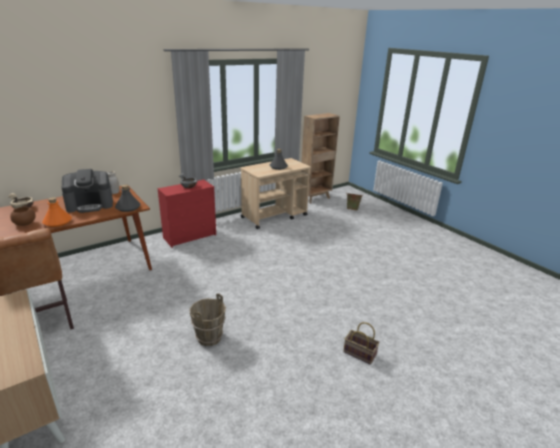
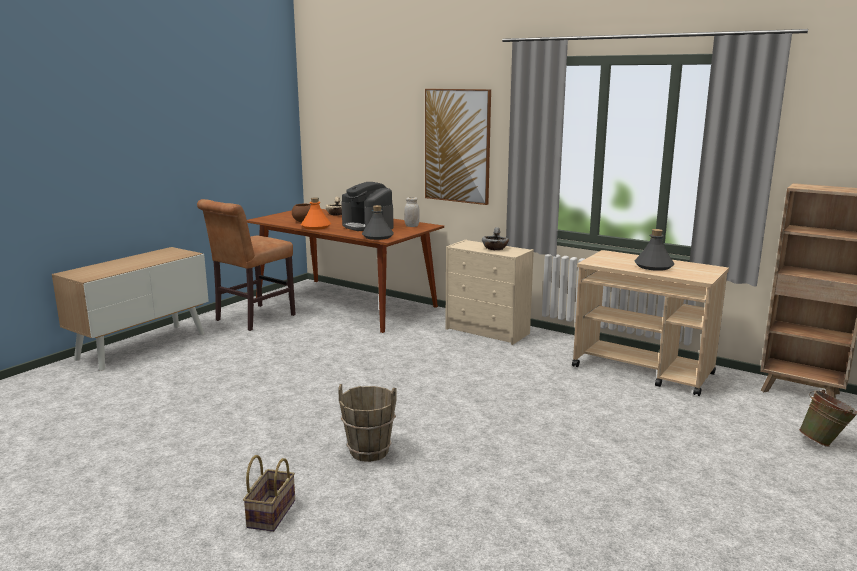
camera: 70 degrees right, 10 degrees down
(129, 126) = (457, 146): none -> picture
(190, 236) = (488, 331): red dresser -> beige dresser
(209, 337) = (263, 394): brown bucket -> brown bucket (369, 451)

